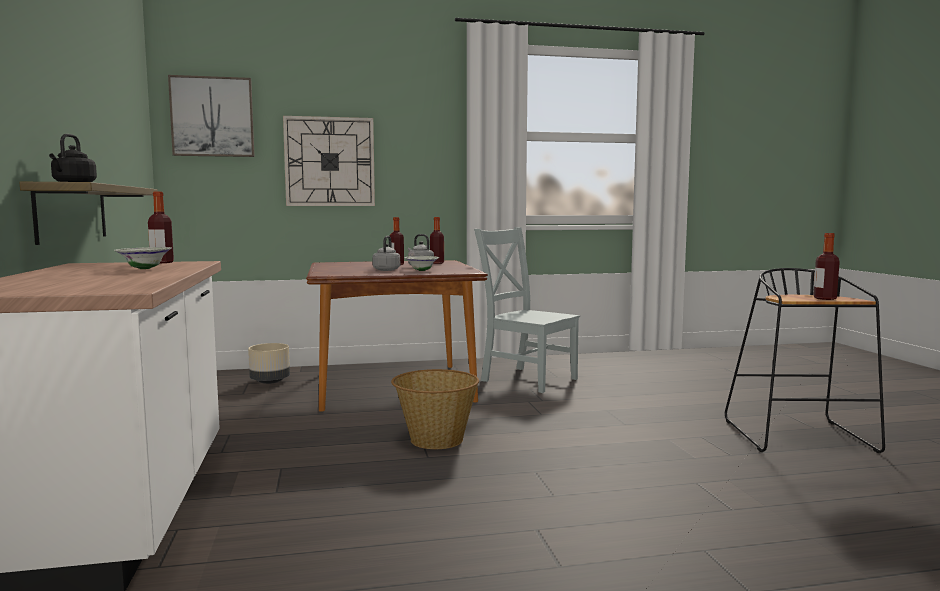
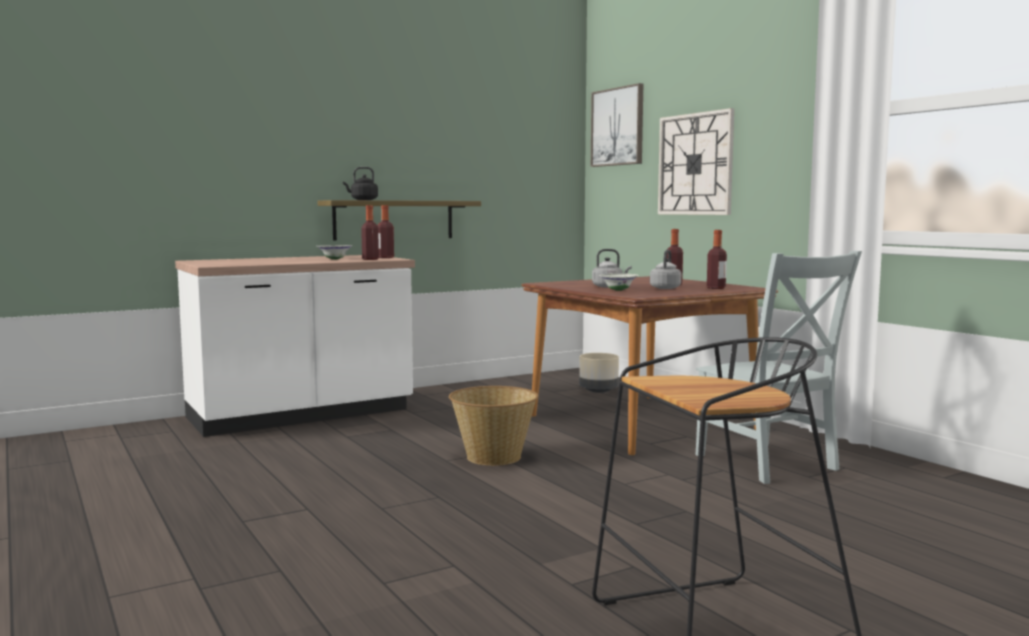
camera: 70 degrees right, 0 degrees up
(526, 379) = (768, 464): grey chair -> grey chair turned 135 degrees clockwise
(824, 298) = (683, 390): bottle -> bottle (370, 259)

